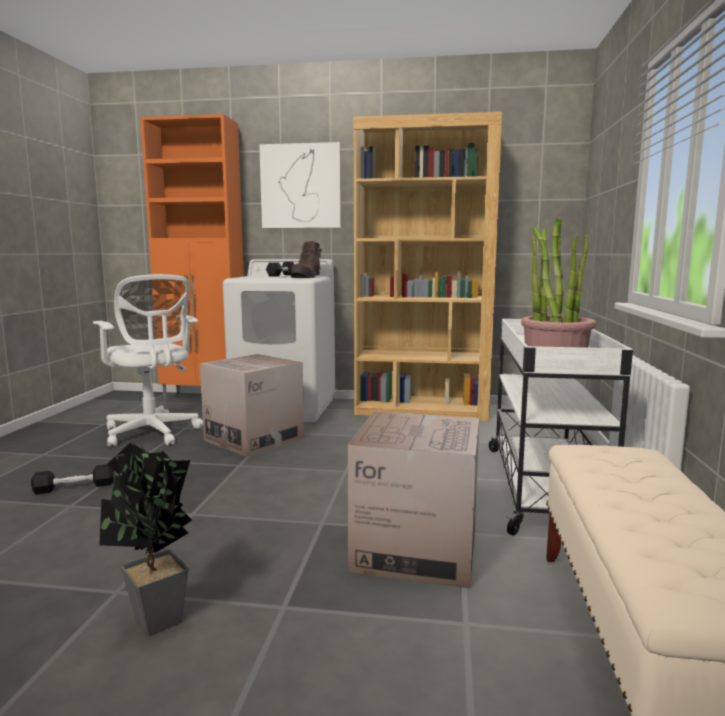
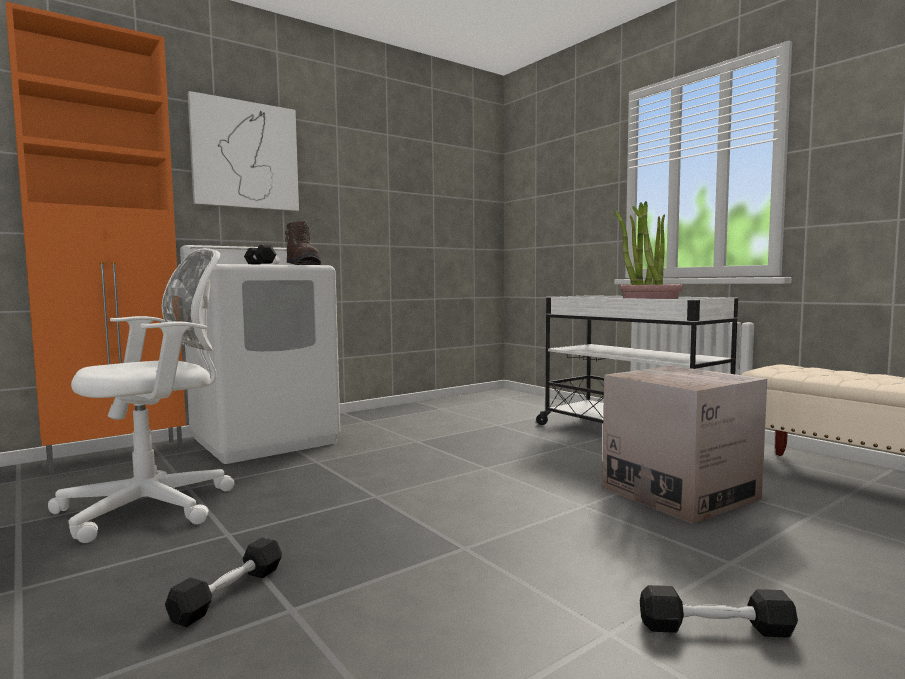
camera: 45 degrees left, 5 degrees down
(153, 433) = (155, 506): white office chair -> white office chair turned 45 degrees counterclockwise
(156, 626) = (715, 628): potted plant -> black dumbbell
(254, 439) = (318, 472): cardboard box -> none
(422, 410) = (408, 412): brown bookcase -> none

